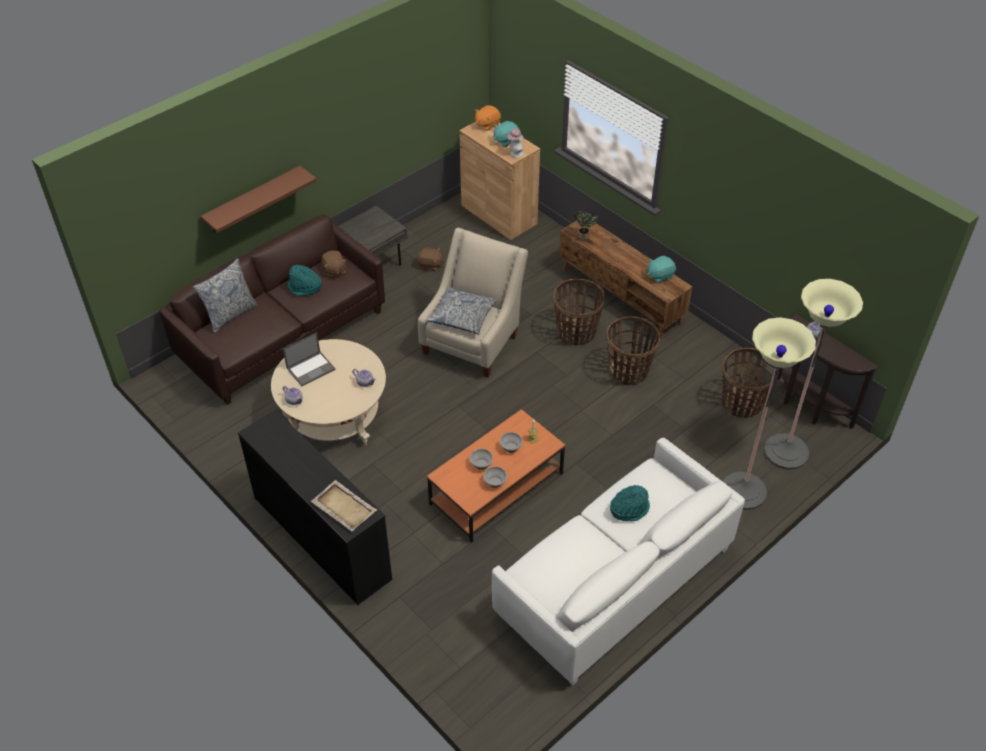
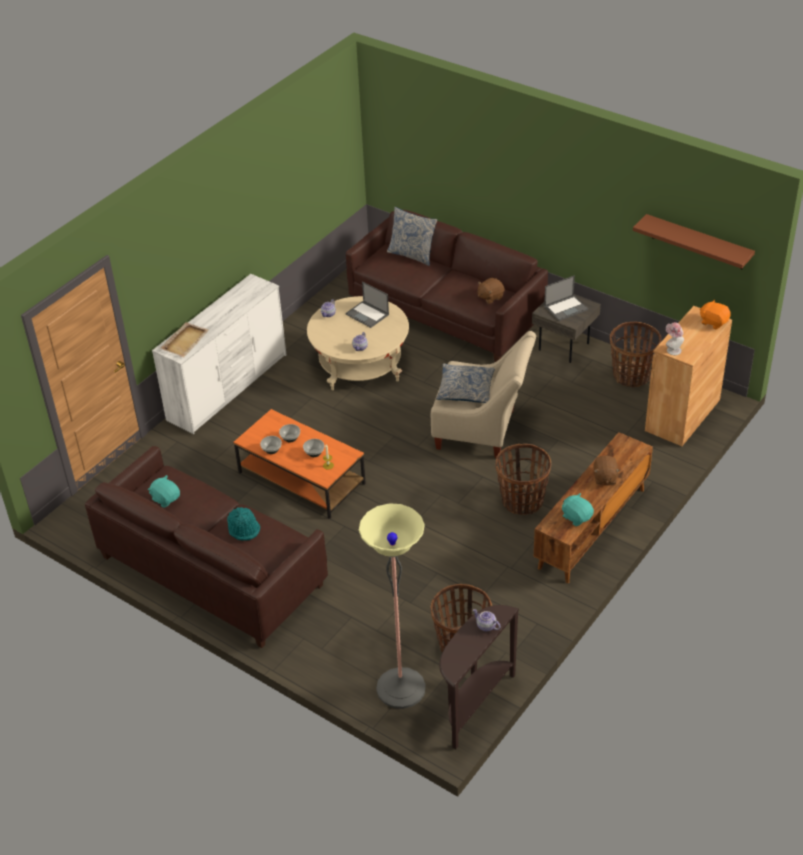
camera: 80 degrees right, 5 degrees down
(253, 200) = (489, 196): brown shelf -> brown shelf (698, 242)
(304, 287) = (460, 285): turquoise hat -> none
(322, 537) = (228, 387): black dresser -> white dresser
(372, 227) = (566, 308): none -> laptop
(430, 265) = (578, 382): brown plush toy -> brown plush toy (604, 477)
(506, 140) = (692, 339): turquoise plush toy -> turquoise plush toy (166, 499)
(585, 236) = (617, 451): potted plant -> none
(613, 581) = (212, 570): white sofa -> brown sofa
(628, 371) = (479, 548): basket -> basket (632, 376)
(743, 491) = (338, 655): floor lamp -> none

